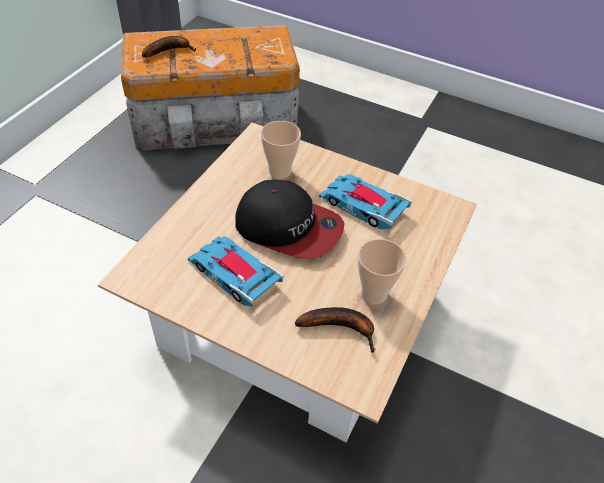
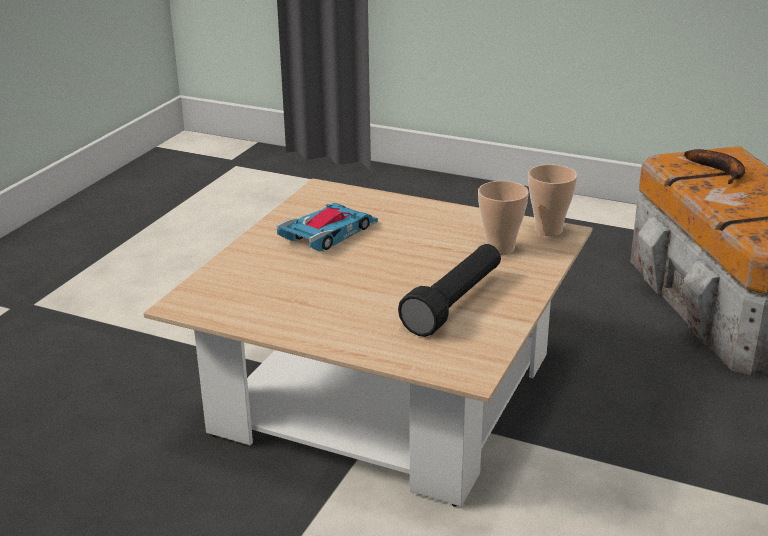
camera: 90 degrees right, 20 degrees down
(288, 227) = (403, 258): cap -> none
(341, 327) = (258, 291): banana -> none
(363, 205) = (454, 303): toy car -> black flashlight
(374, 293) = (305, 310): cup -> cup (548, 230)

